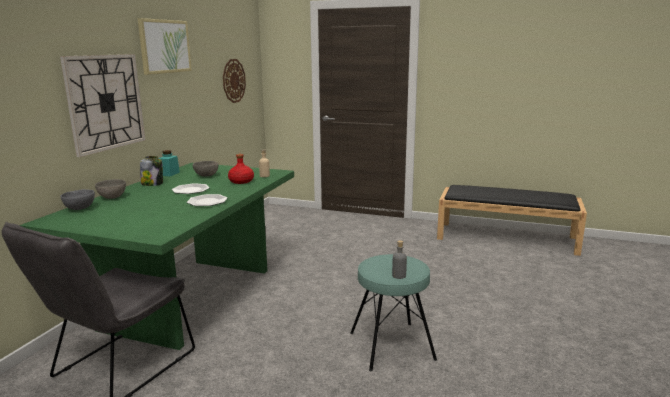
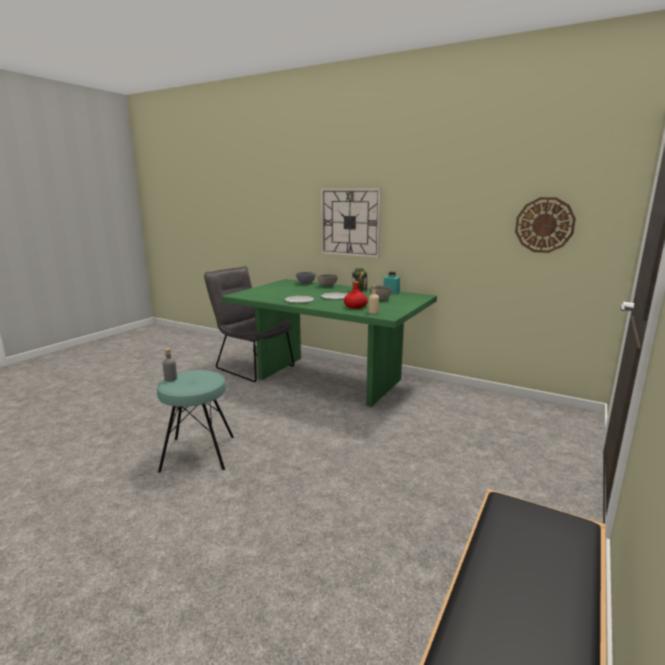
camera: 100 degrees right, 0 degrees up
(164, 46) = (422, 181): picture -> none

